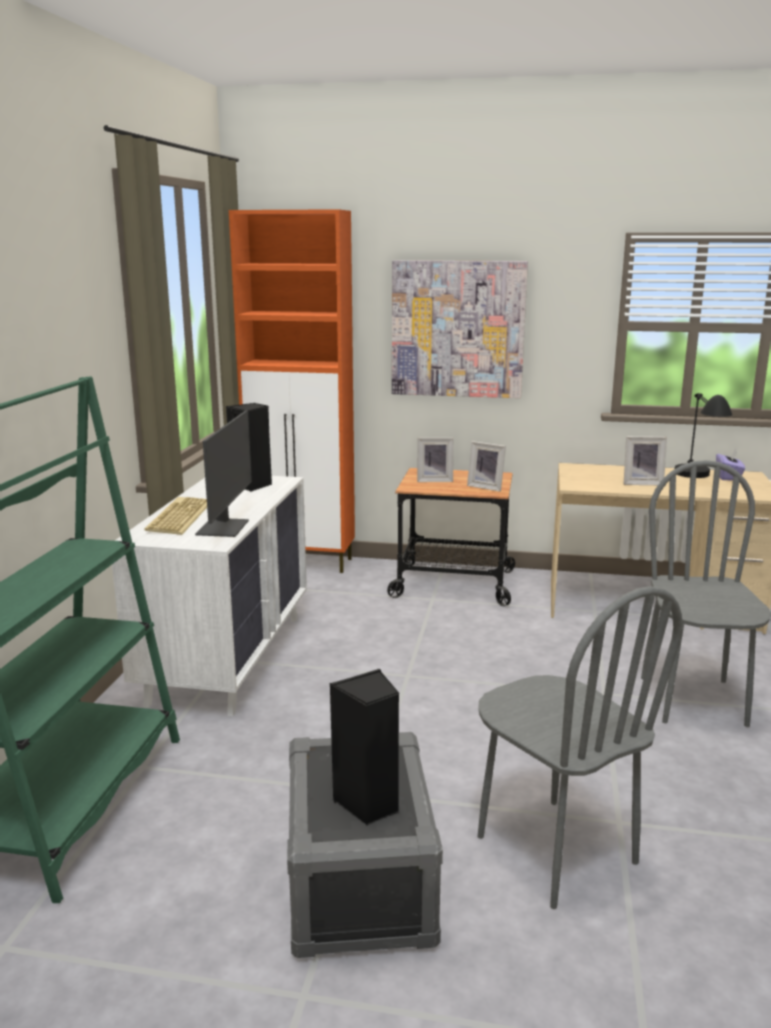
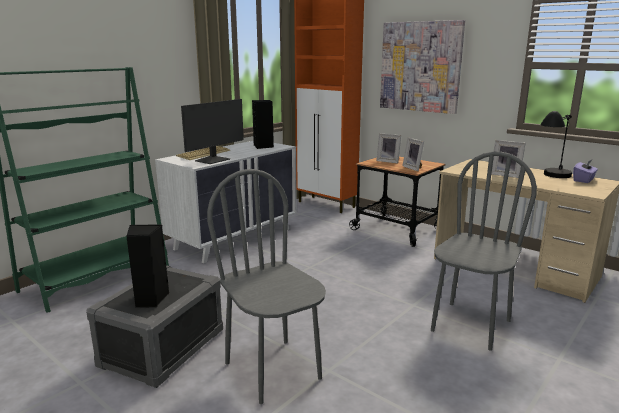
camera: 30 degrees right, 0 degrees up
(555, 850) = (273, 370): grey chair -> grey chair turned 150 degrees clockwise

